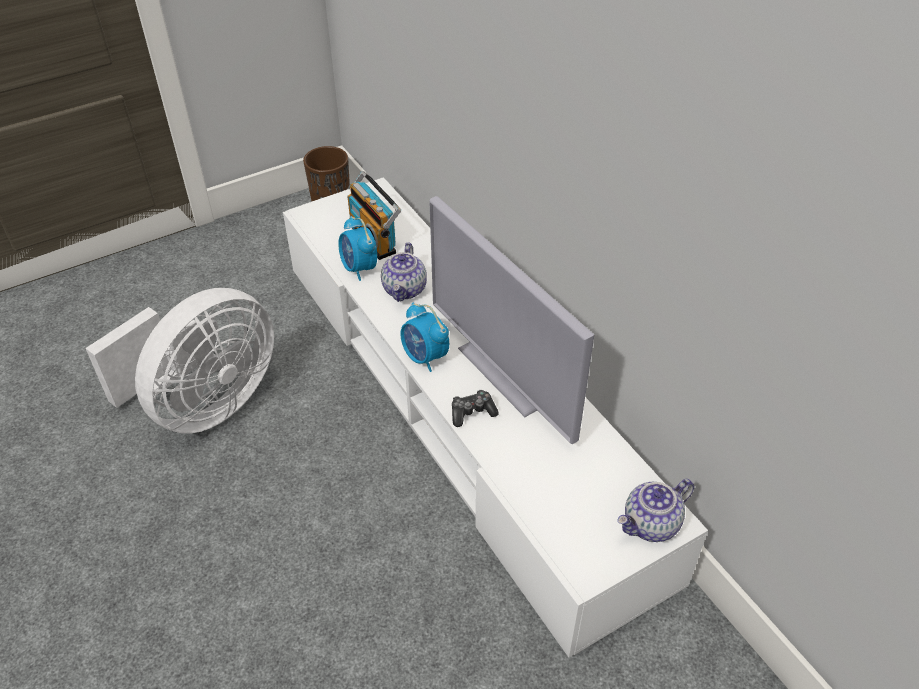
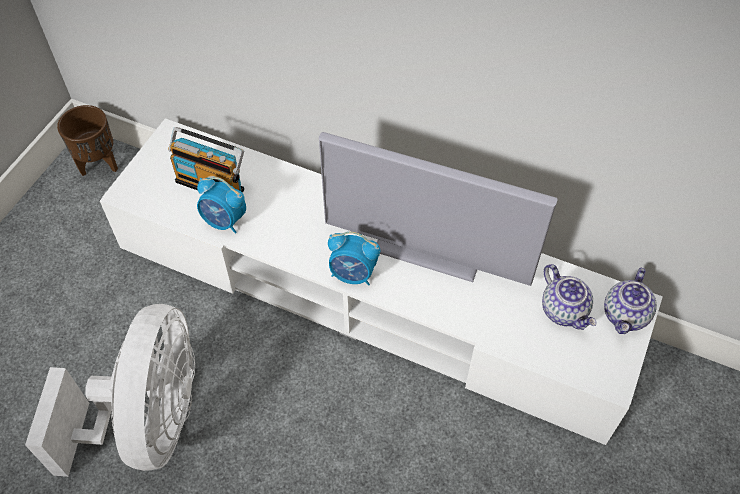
camera: 35 degrees left, 10 degrees up
(405, 290) = (283, 220): teapot -> teapot (564, 310)
(472, 412) = (431, 301): game controller -> none

